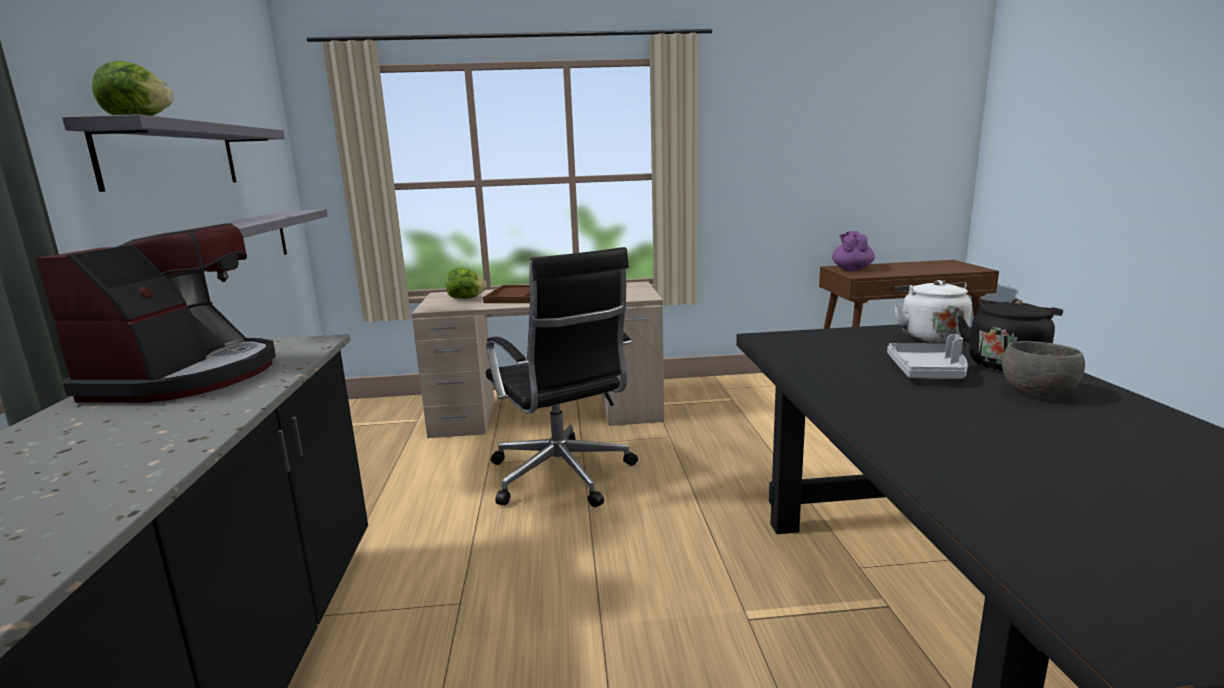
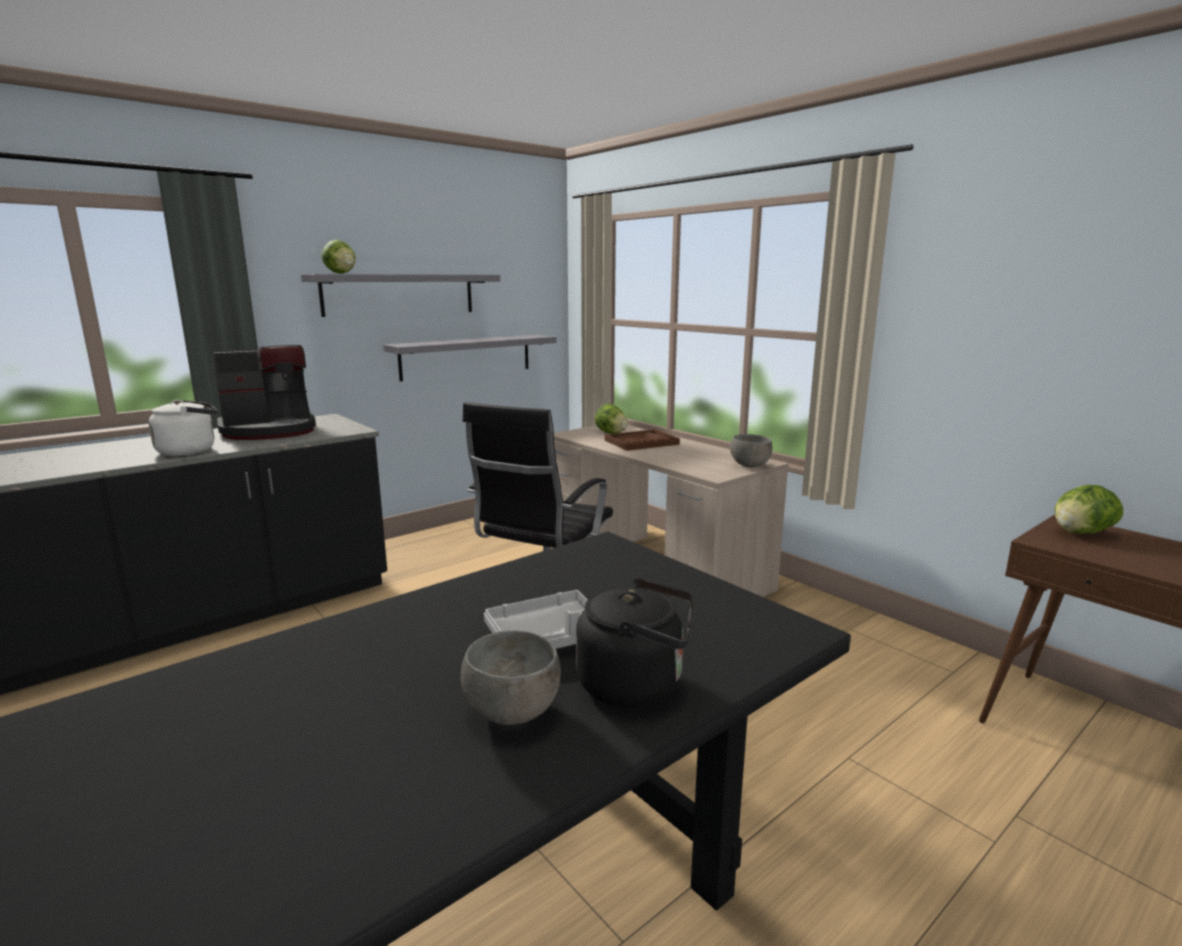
camera: 55 degrees right, 0 degrees up
(638, 287) = (749, 466): none -> grey bowl
(852, 269) = (1081, 533): purple teapot -> lettuce
(929, 337) = (720, 624): white kettle -> white kettle (190, 451)

